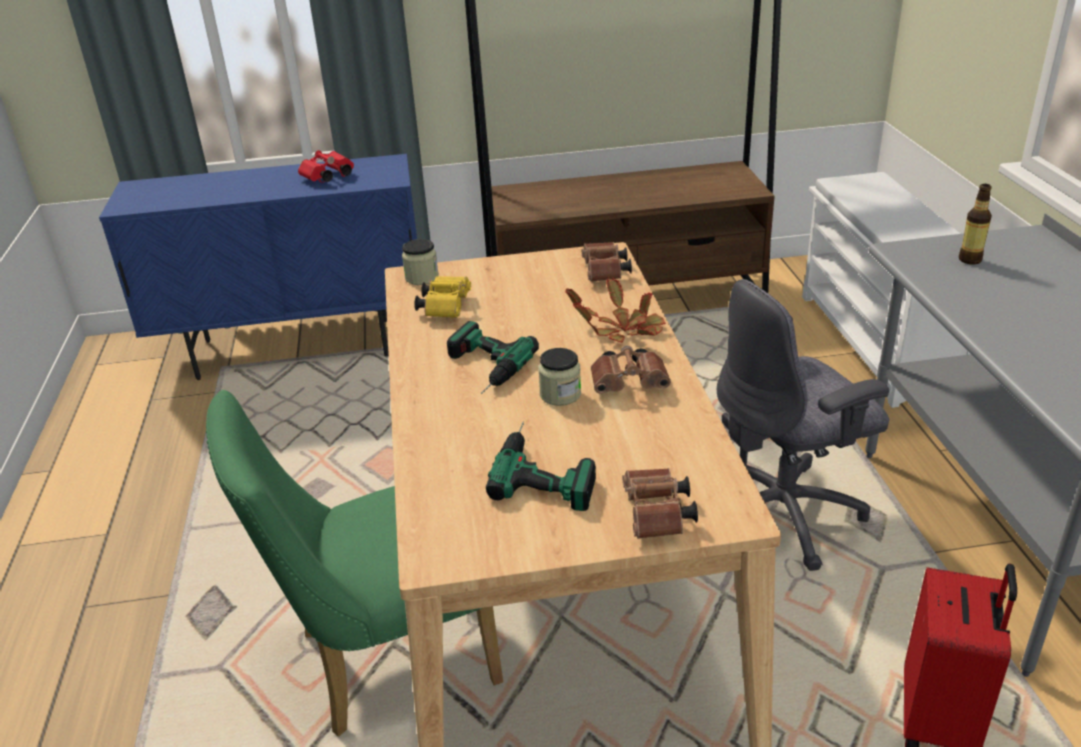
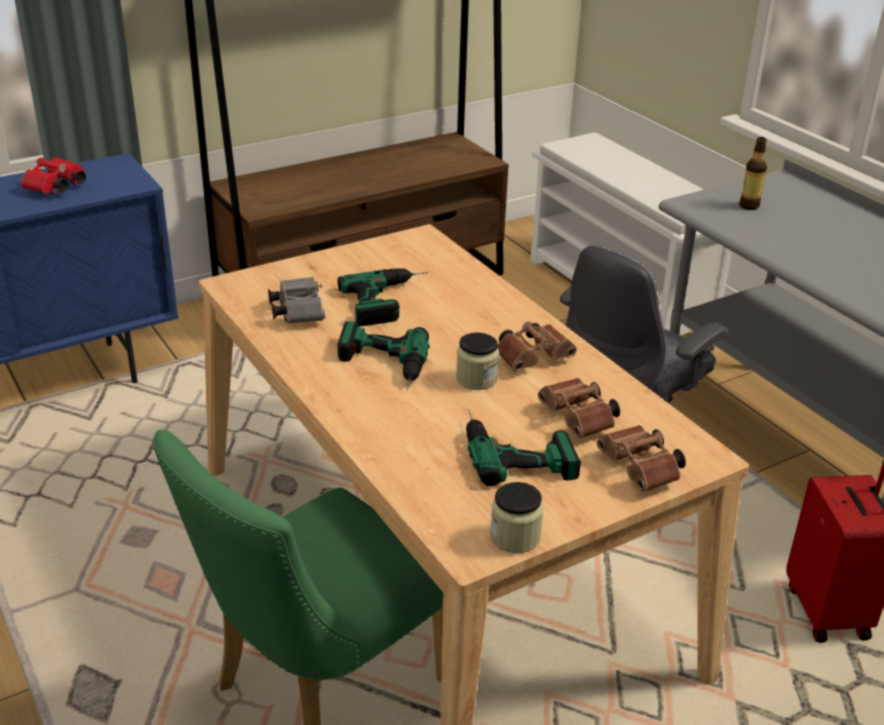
camera: 25 degrees left, 0 degrees up
(422, 277) = (248, 285): jar -> jar (515, 537)
(446, 307) = (298, 312): yellow binoculars -> grey binoculars
(536, 308) = (392, 300): none -> power drill
(605, 273) = (434, 257): brown binoculars -> brown binoculars (579, 420)
(622, 330) = (490, 310): potted plant -> none

